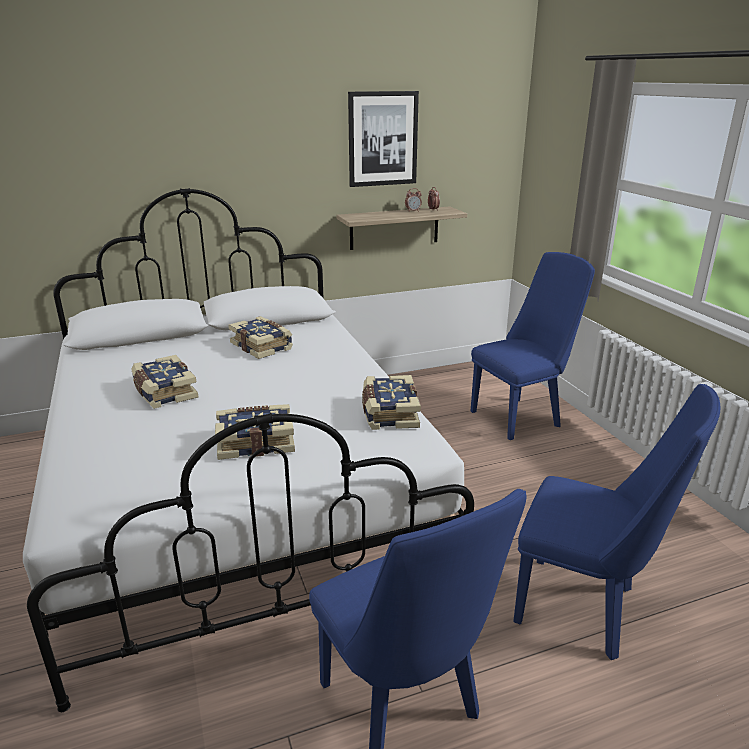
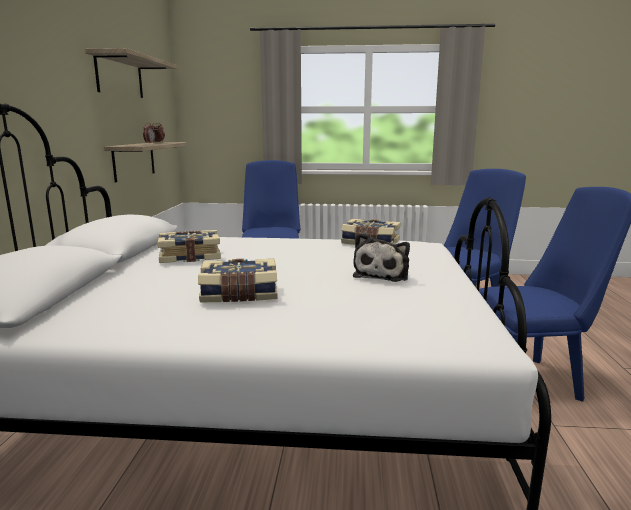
camera: 65 degrees left, 10 degrees down
(255, 442) = (382, 274): book -> plush toy
(382, 139) = (119, 76): picture -> shelf

